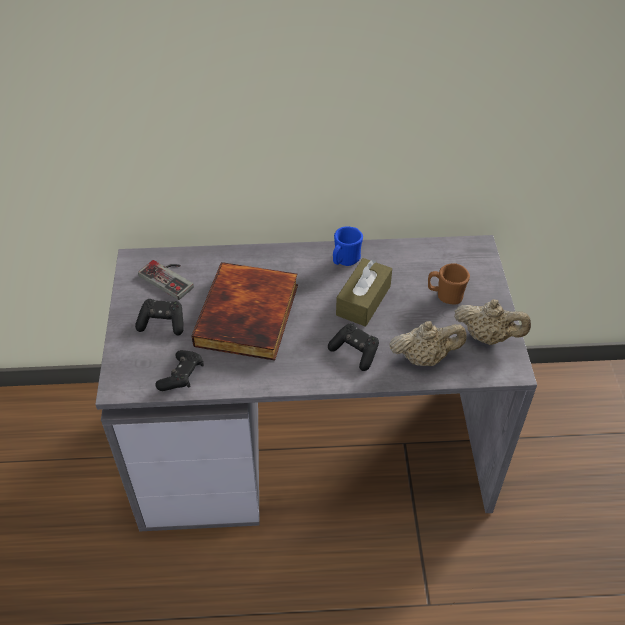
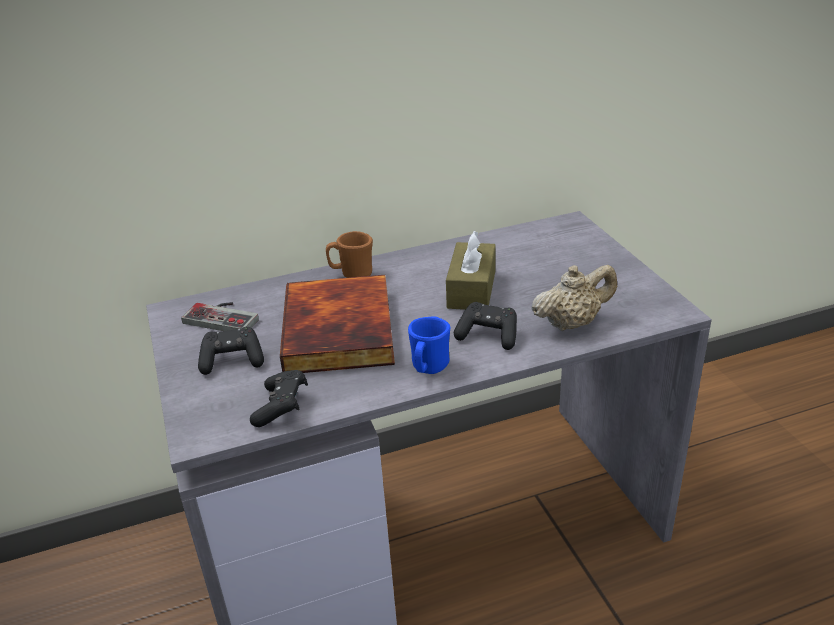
camera: 15 degrees left, 15 degrees down
(344, 260) = (430, 261): blue mug -> blue mug (428, 368)
(445, 295) = (561, 267): brown mug -> brown mug (352, 273)
(487, 336) = (629, 290): beige teapot -> none

